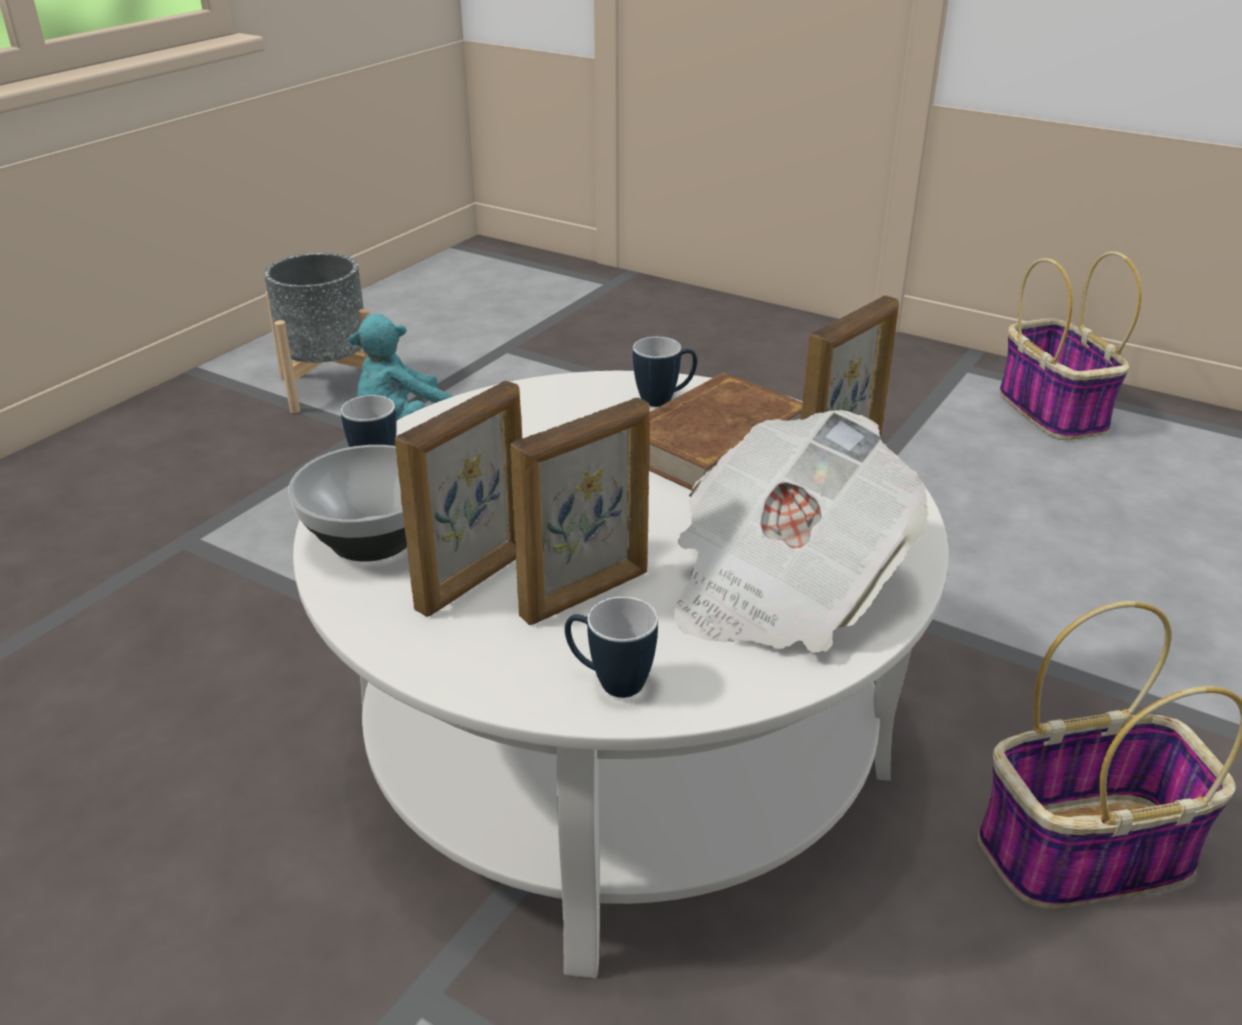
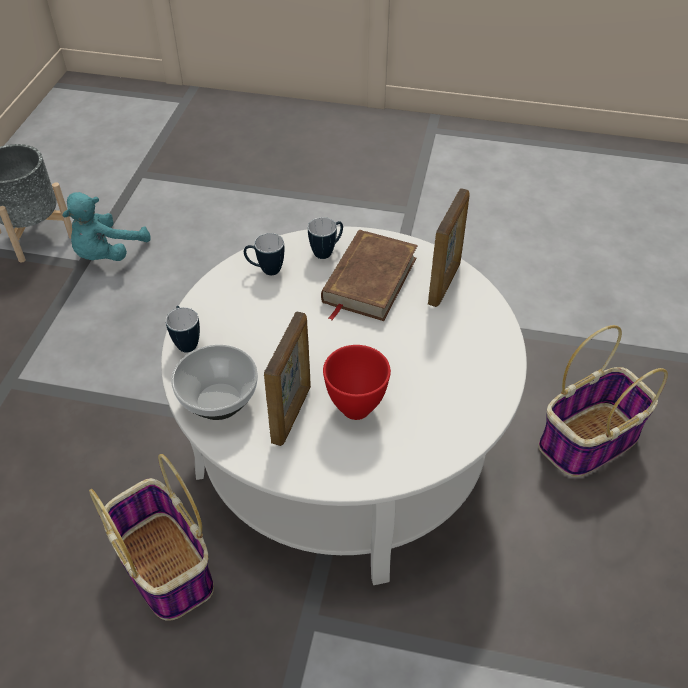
camera: 20 degrees left, 15 degrees up
(586, 595) = (355, 407): picture frame -> red bowl
(609, 682) = (394, 459): mug -> mug (265, 270)
(781, 586) = (449, 373): newspaper -> none
(1050, 410) = (490, 154): basket -> basket (164, 565)

